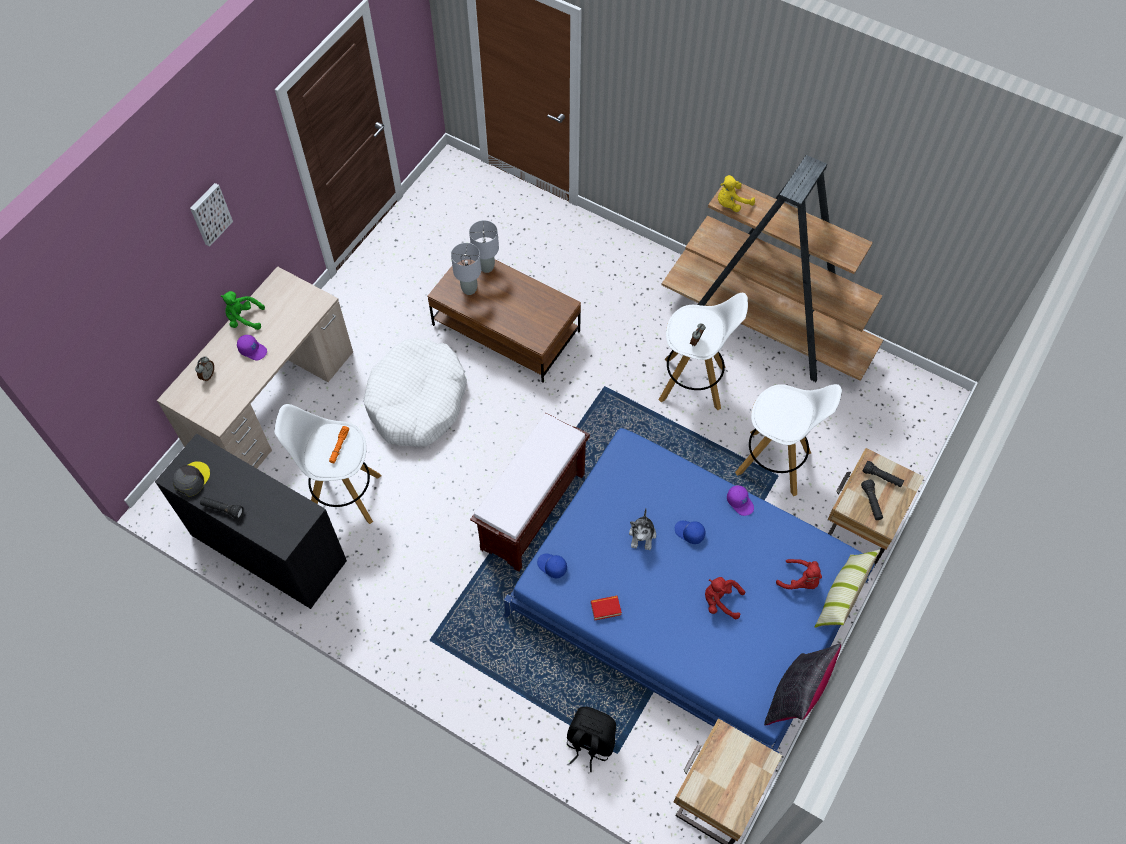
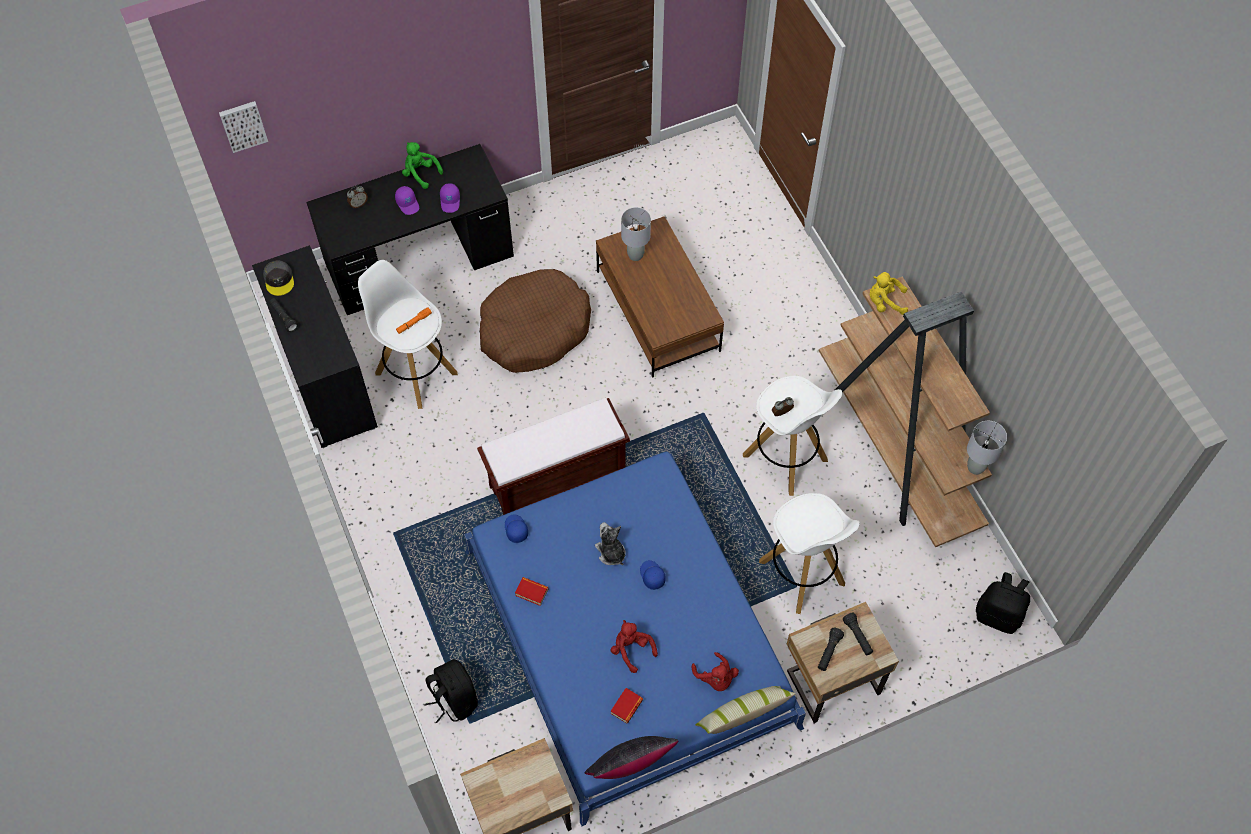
camera: 35 degrees right, 0 degrees up
(192, 479) = (279, 280): grey cap -> grey cap turned 105 degrees clockwise
(209, 213) = (417, 66): picture -> picture (243, 125)
(272, 399) = (419, 258): beige desk -> black desk
(417, 401) = (534, 329): white dog bed -> brown dog bed
(487, 267) = (665, 244): grey table lamp -> grey table lamp (975, 468)
(642, 535) = (611, 552): plush toy -> plush toy turned 105 degrees clockwise
(740, 502) = (718, 579): purple cap -> purple cap (450, 201)
(754, 649) = (626, 707): none -> book
(931, 405) = (998, 615): none -> black backpack

